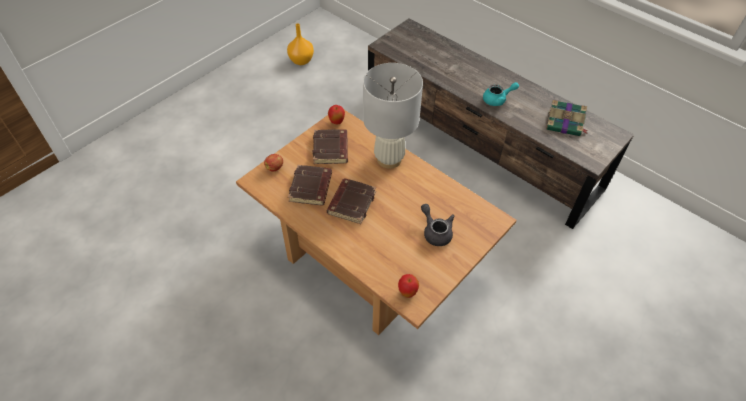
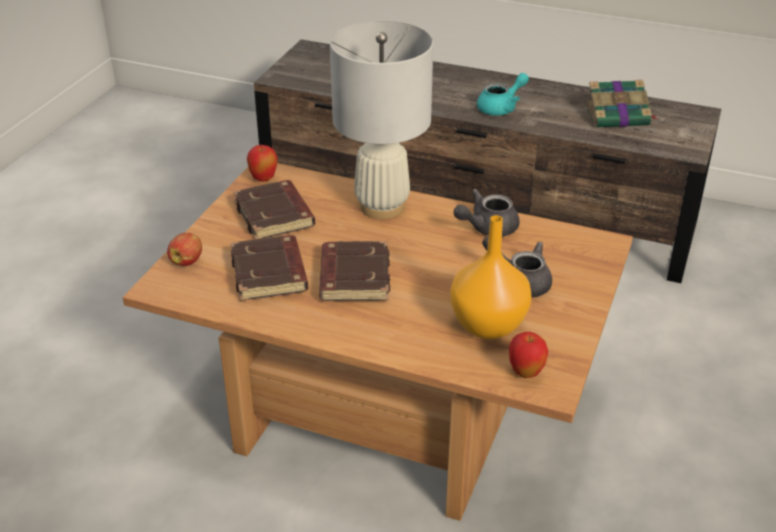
camera: 20 degrees left, 15 degrees down
(301, 61) = (117, 161): orange vase -> orange vase (487, 326)
(437, 190) = (487, 228): none -> grey teapot

